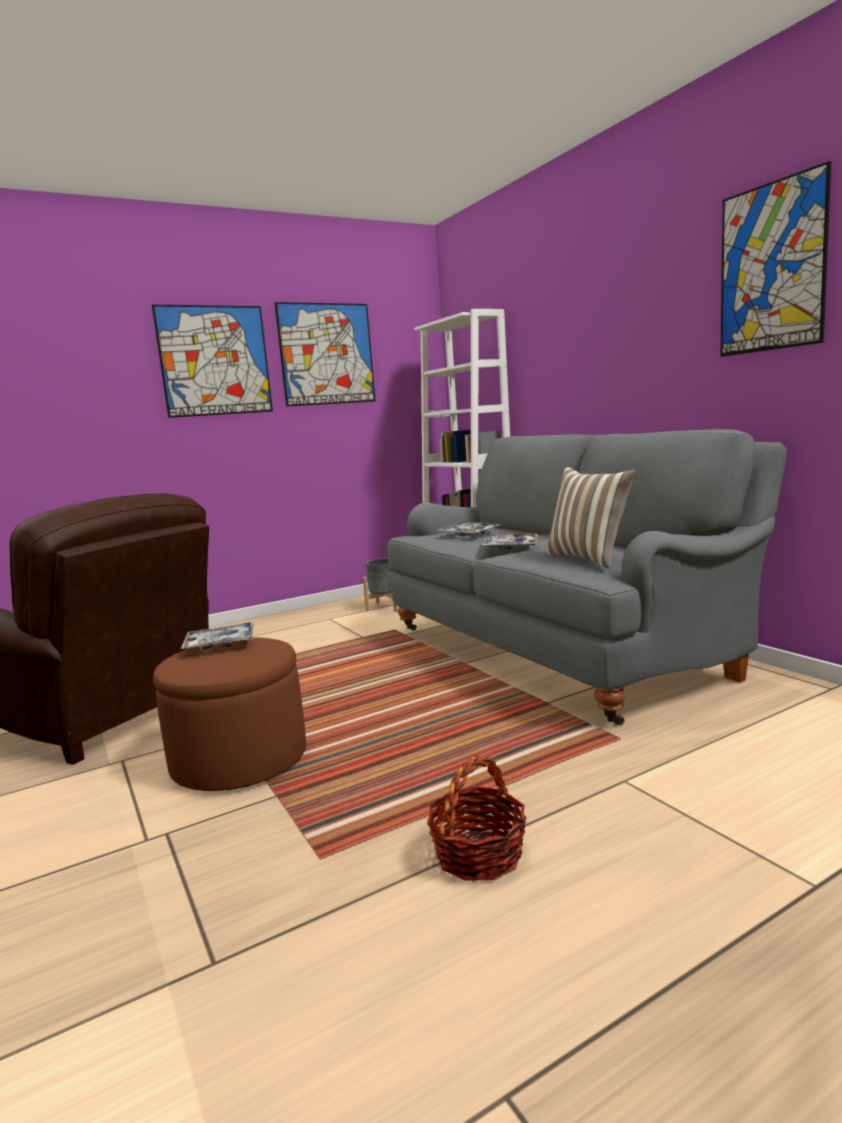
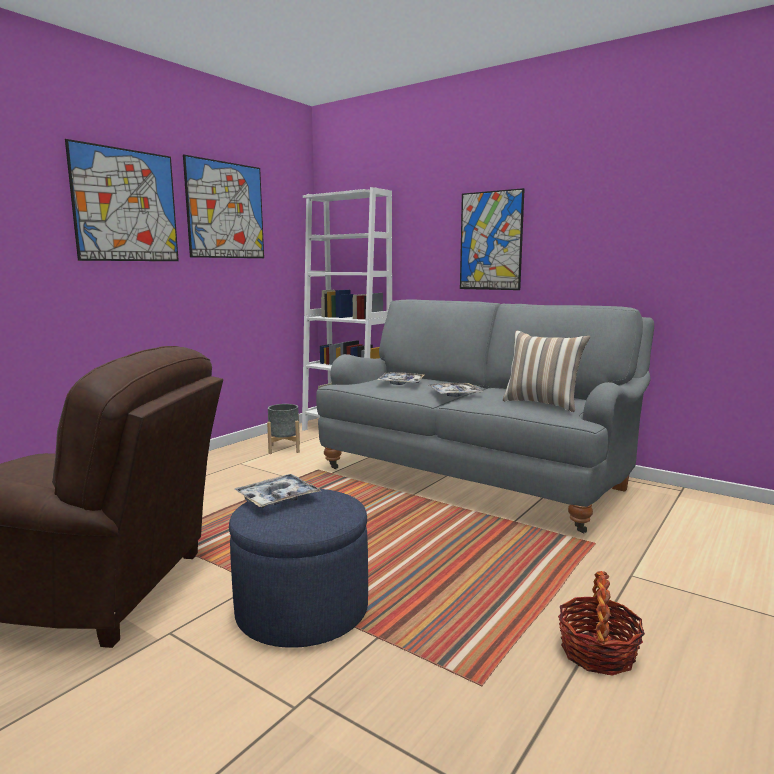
camera: 25 degrees left, 0 degrees up
(239, 760) = (302, 610): brown ottoman -> blue ottoman
(771, 268) = (645, 193): picture -> picture (491, 241)

